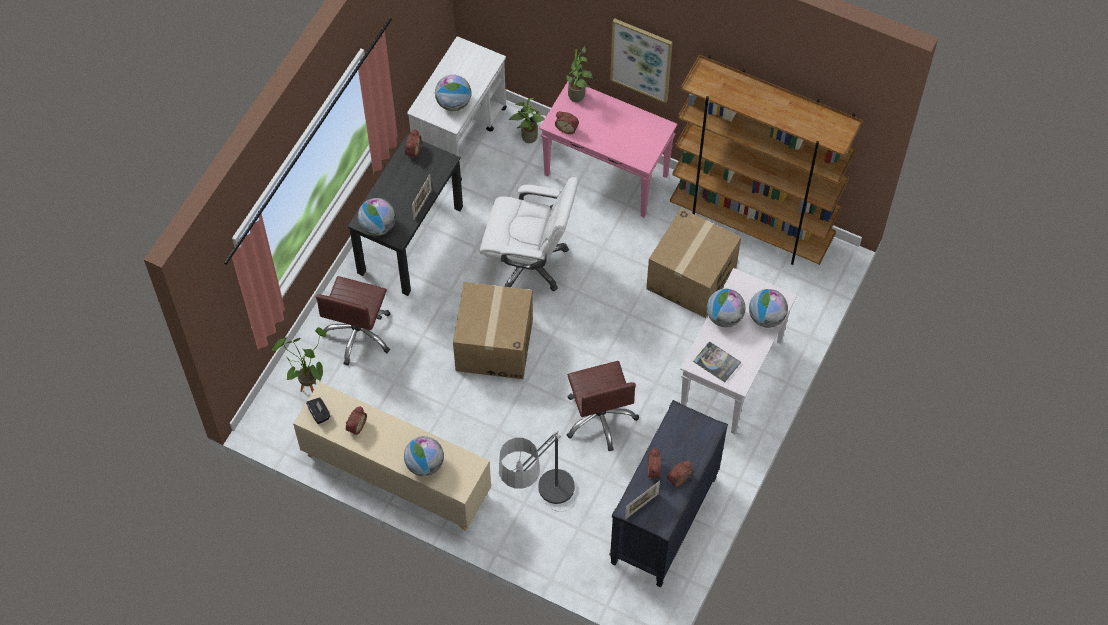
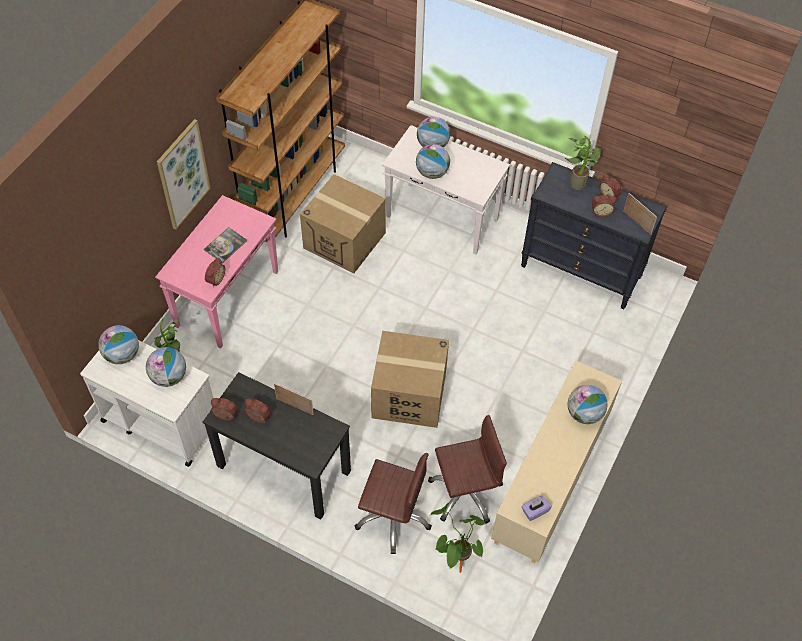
camera: 90 degrees left, 5 degrees down
(319, 414) = (535, 511): black tissue box -> purple tissue box
(355, 426) = (546, 476): alarm clock -> alarm clock (257, 418)
(377, 226) = (319, 448): globe -> globe (122, 355)
(529, 262) = (319, 363): white office chair -> none
(541, 511) = (579, 360): floor lamp -> none
(578, 96) = (178, 269): potted plant -> potted plant (578, 182)
(600, 417) = (484, 312): brown office chair -> brown office chair (465, 492)
(717, 362) = (477, 180): book -> book (225, 245)

